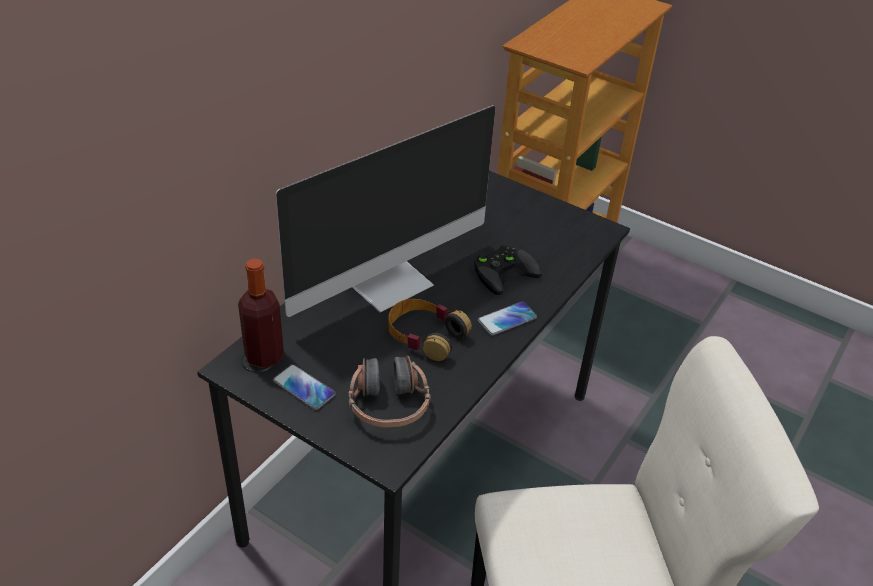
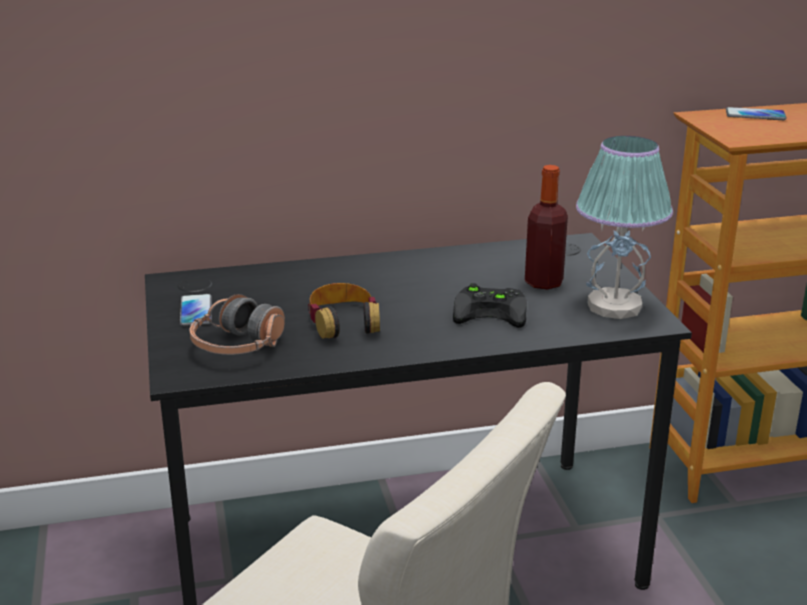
camera: 45 degrees right, 15 degrees down
(264, 356) = (201, 283): bottle -> bottle (543, 282)
(390, 281) = (375, 280): monitor -> none
(507, 319) = (434, 341): phone -> phone (755, 115)
(565, 226) = (615, 306): none -> table lamp

